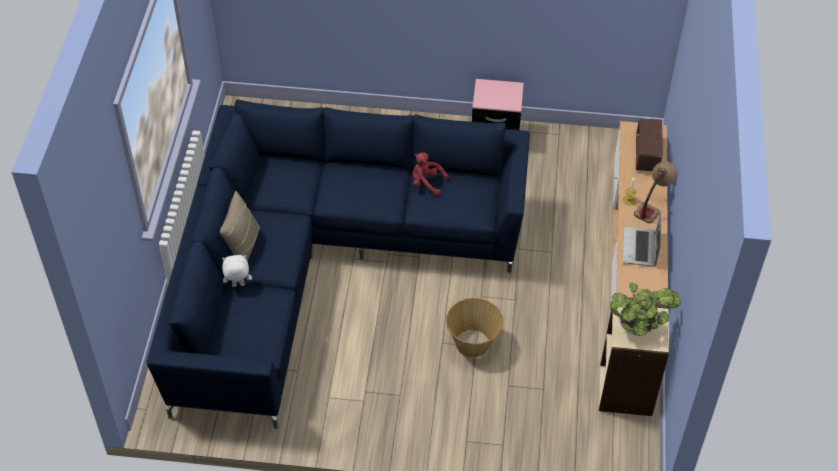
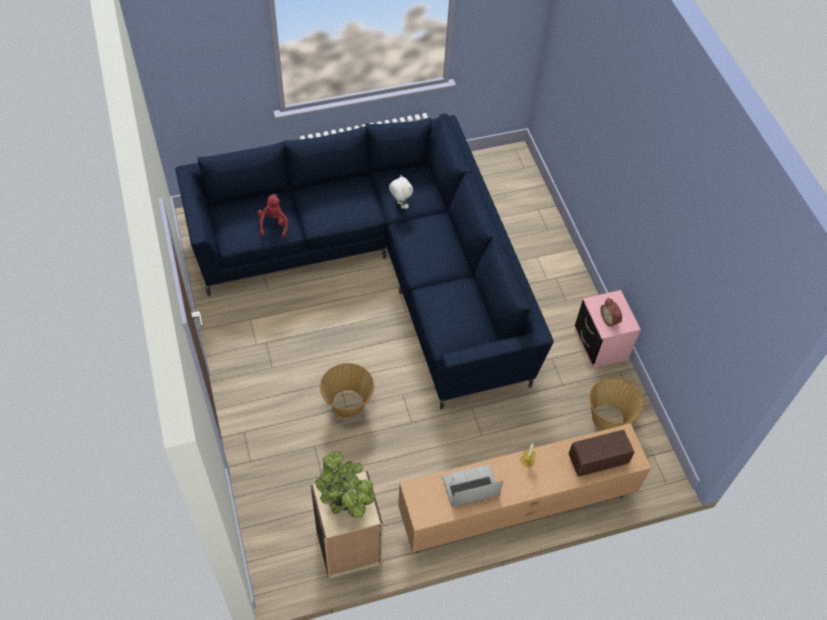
camera: 65 degrees right, 5 degrees up
(238, 285) = (289, 201): white plush toy -> white plush toy (400, 205)
(243, 245) = (328, 189): beige pillow -> none
(426, 183) = (460, 289): red plush toy -> red plush toy (273, 224)
(504, 97) = (610, 319): none -> alarm clock
(572, 158) = (608, 418): none -> basket
(652, 205) = (531, 483): table lamp -> none

